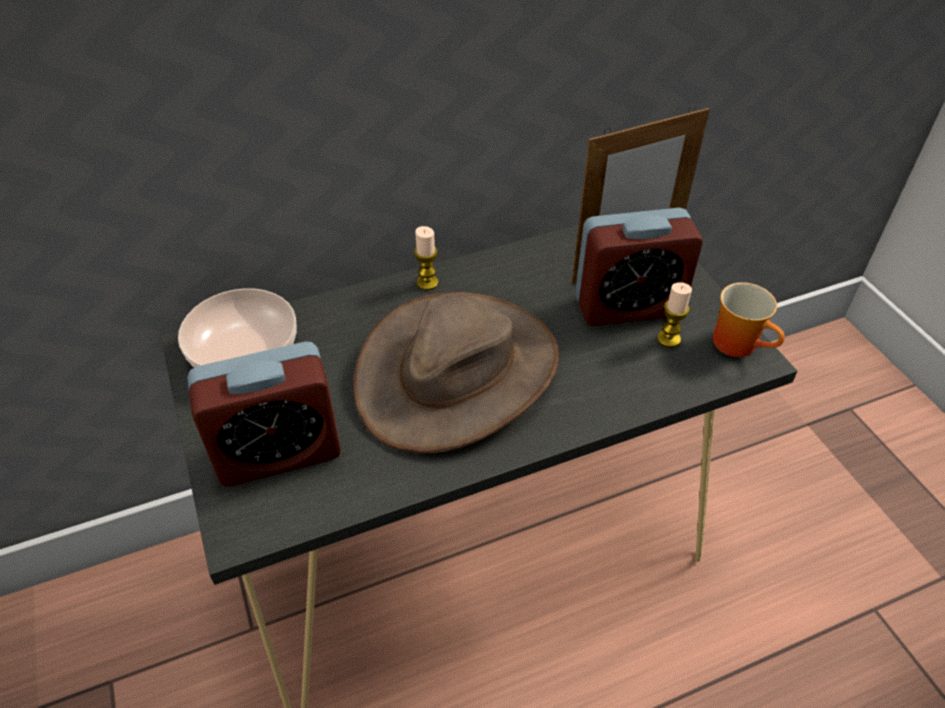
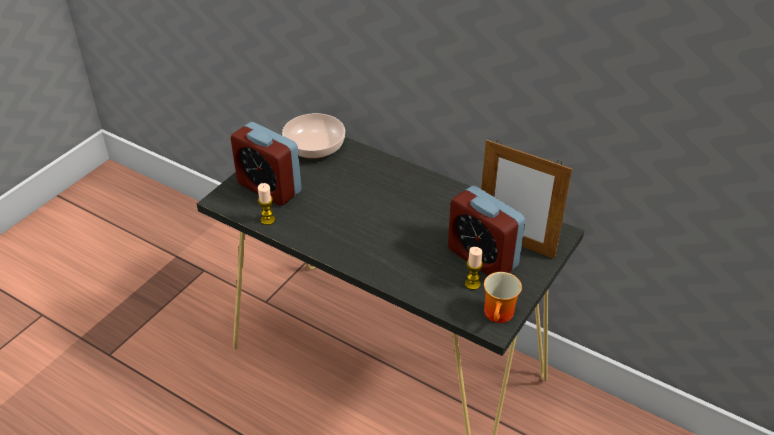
camera: 55 degrees right, 5 degrees down
(427, 282) = (419, 177): candle -> candle (268, 220)
(457, 371) = (368, 217): brown hat -> none

